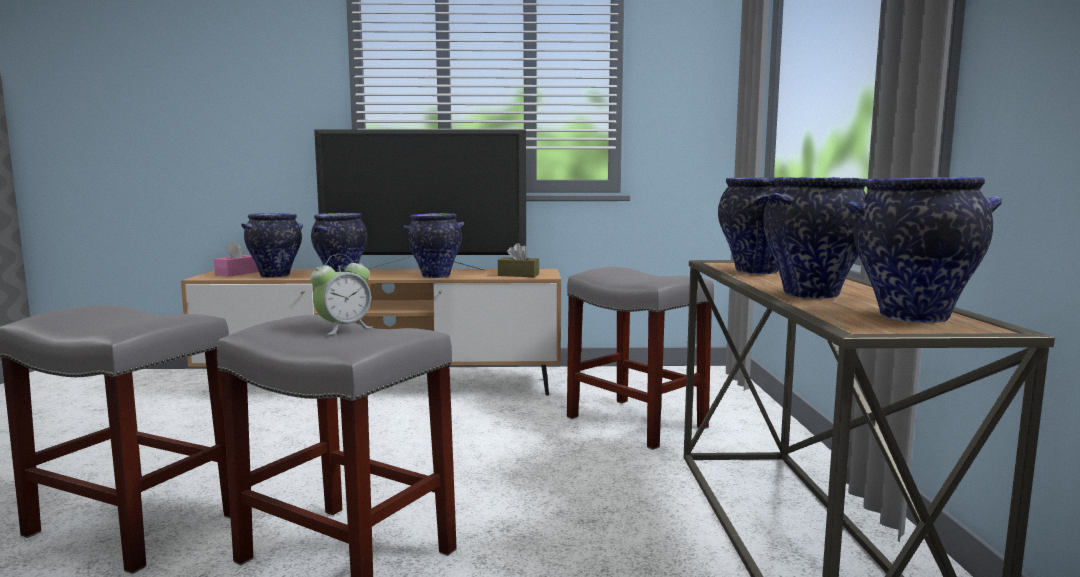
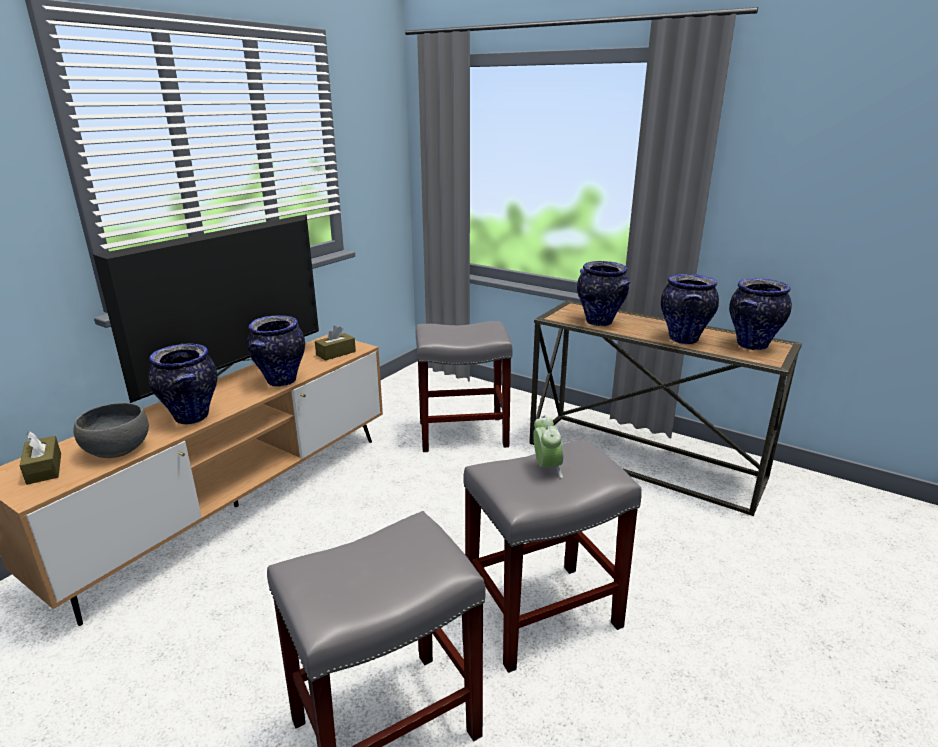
camera: 55 degrees left, 15 degrees up
(237, 273) = (44, 468): pink tissue box -> brown tissue box
(276, 276) = (117, 449): vase -> grey bowl

